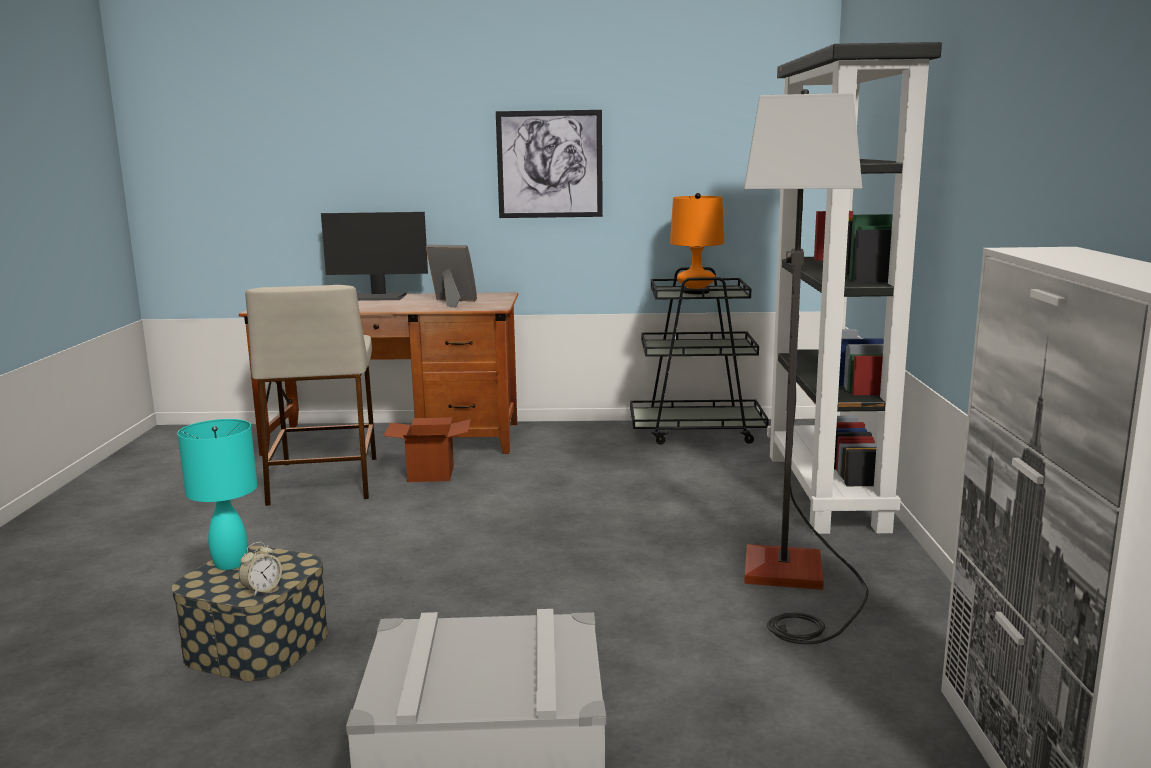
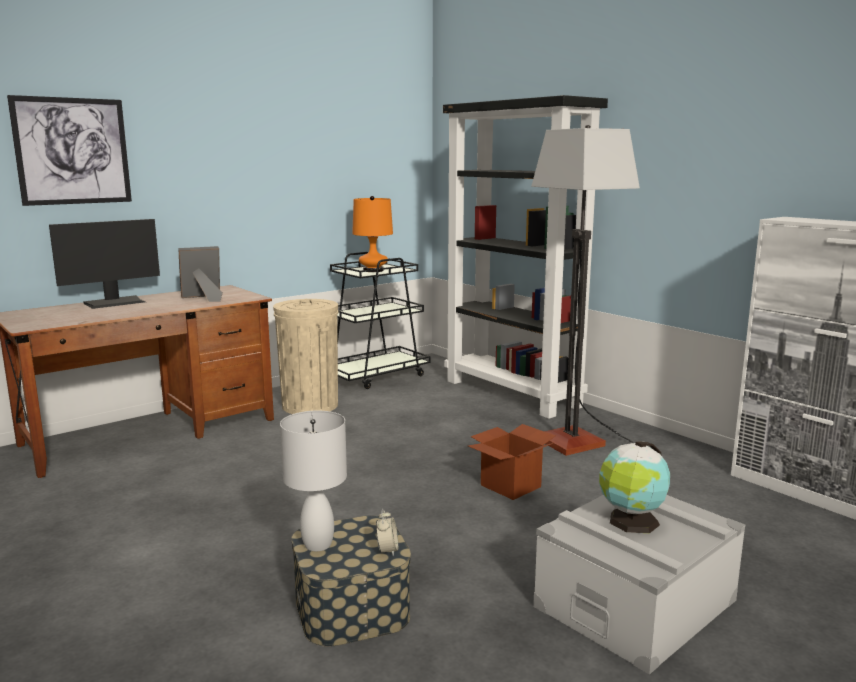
camera: 40 degrees left, 0 degrees up
(229, 564) = (318, 545): turquoise table lamp -> white table lamp
(324, 479) = (149, 479): beige stool -> none
(431, 474) = (238, 449): cardboard box -> cardboard box (511, 486)
(482, 654) = (631, 522): none -> globe
(549, 164) = (249, 175): picture -> picture (72, 151)
(569, 448) = (310, 405): none -> beige trash can

